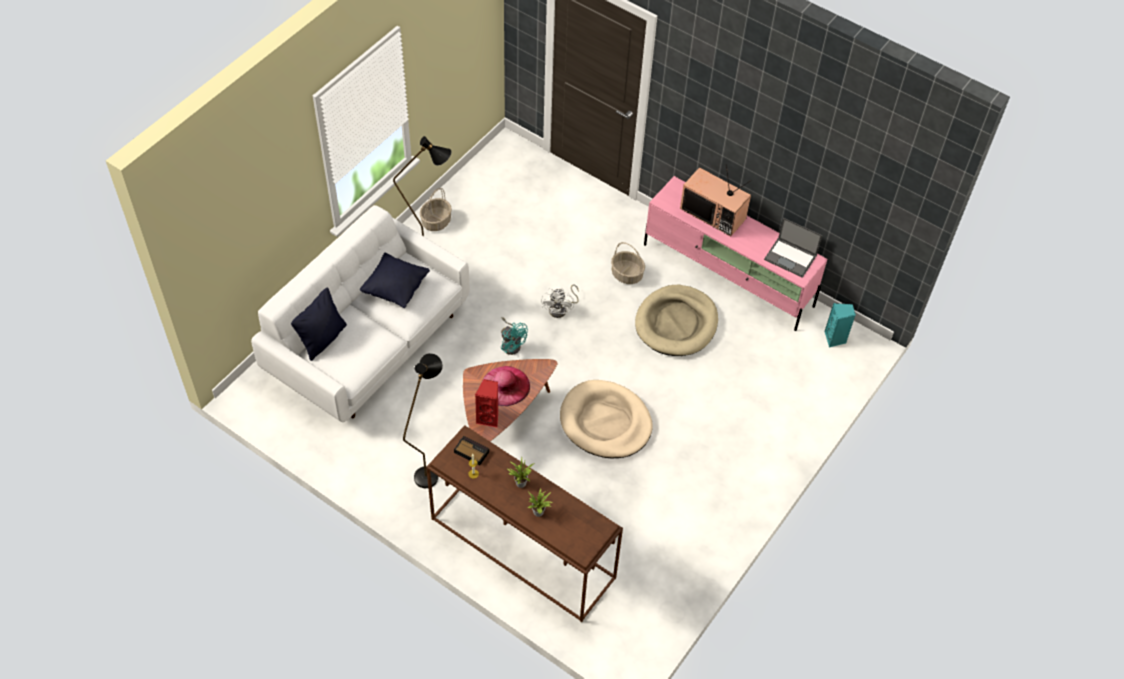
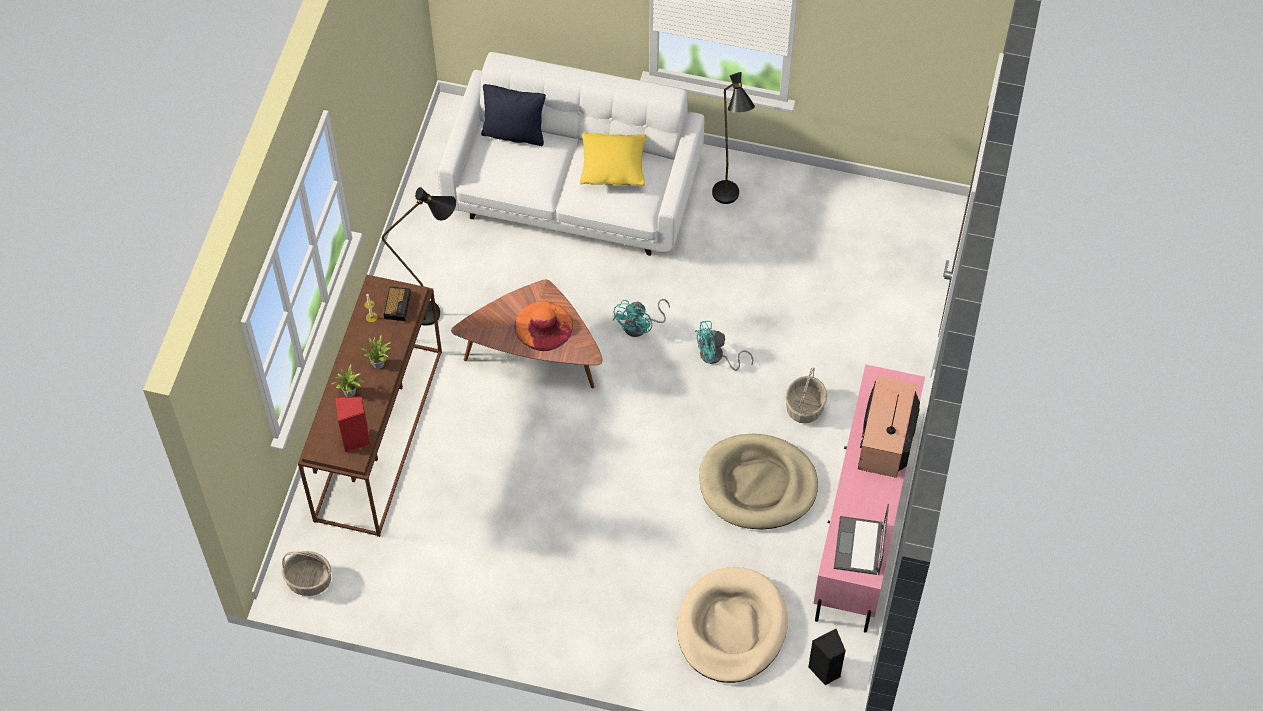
camera: 70 degrees right, 5 degrees up
(395, 289) = (613, 169): black pillow -> yellow pillow
(436, 221) = (778, 185): basket -> basket (309, 580)
(489, 417) = (494, 326): red speaker -> red speaker (356, 439)
(505, 386) = (543, 325): pink hat -> orange hat
(561, 309) = (716, 357): white fan -> turquoise fan
(605, 422) = (577, 458): beige dog bed -> beige dog bed (731, 627)
(835, 339) = (825, 670): turquoise speaker -> black speaker

